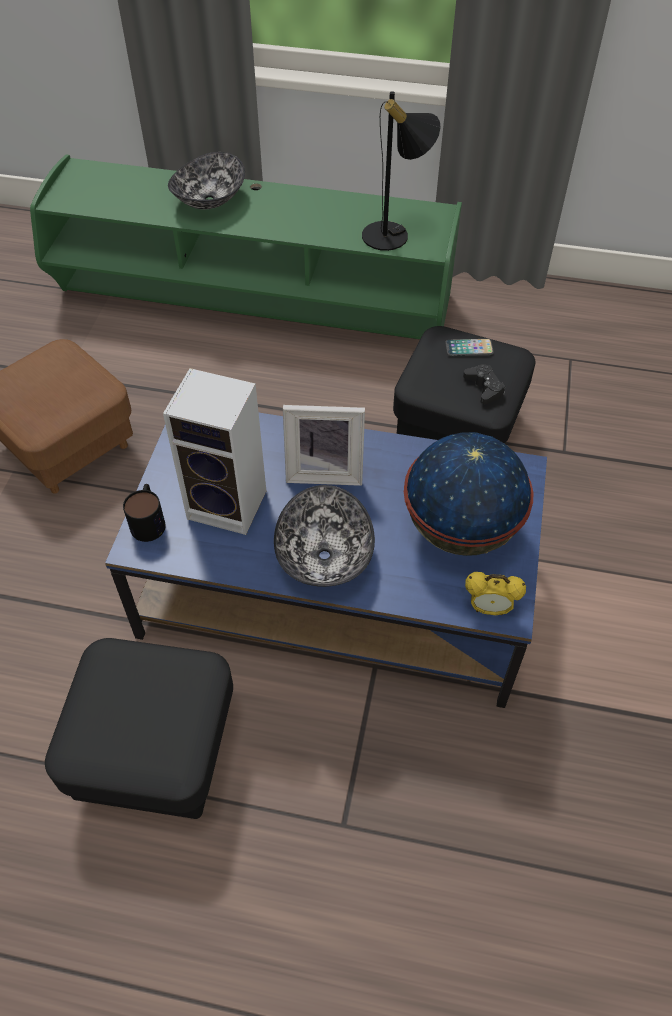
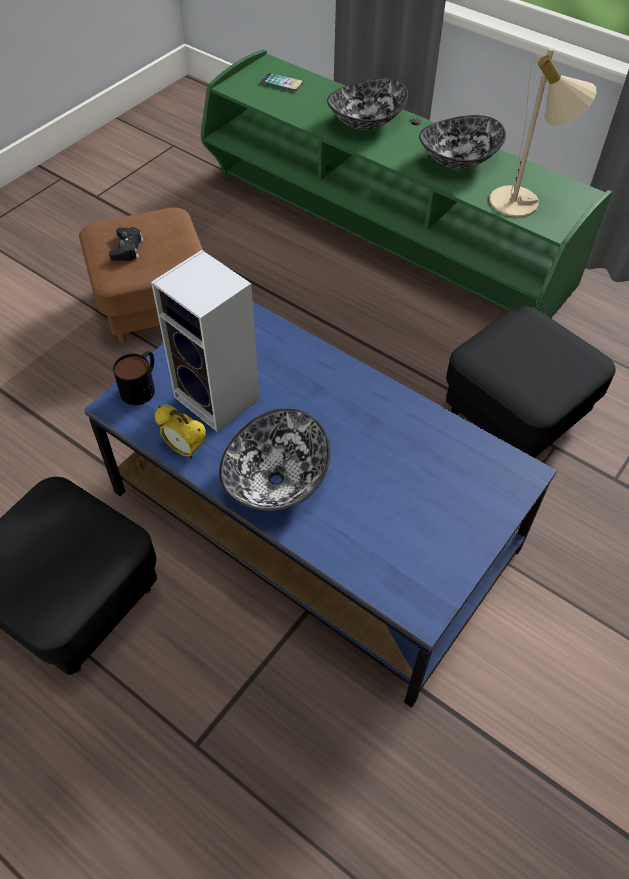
camera: 25 degrees right, 0 degrees up
(314, 211) = (457, 159): none -> bowl
(324, 471) = (324, 401): picture frame -> none
(394, 235) = (524, 203): black table lamp -> beige table lamp
(461, 529) = (424, 507): globe -> none
(469, 348) = (549, 338): phone -> phone (282, 83)
(484, 388) = (542, 381): black game controller -> black game controller (127, 248)
(489, 609) = (405, 598): alarm clock -> alarm clock (185, 450)

